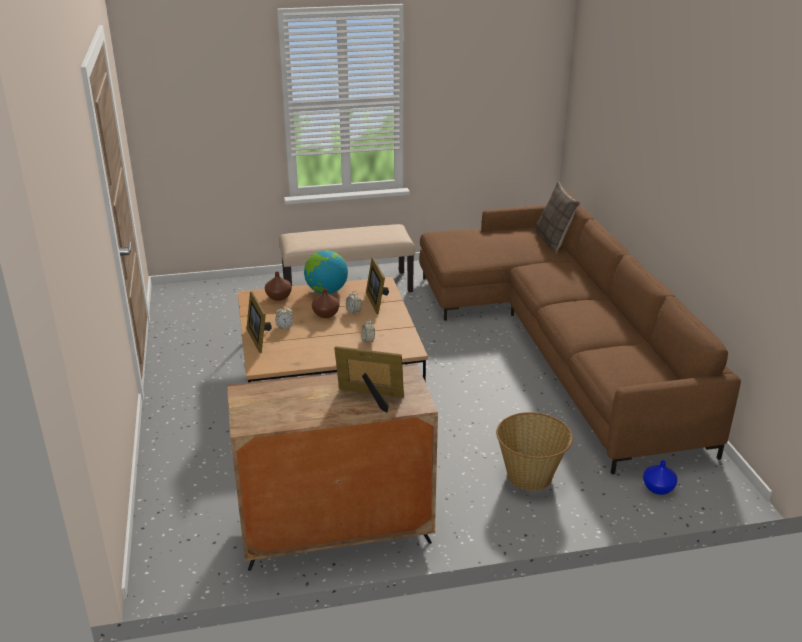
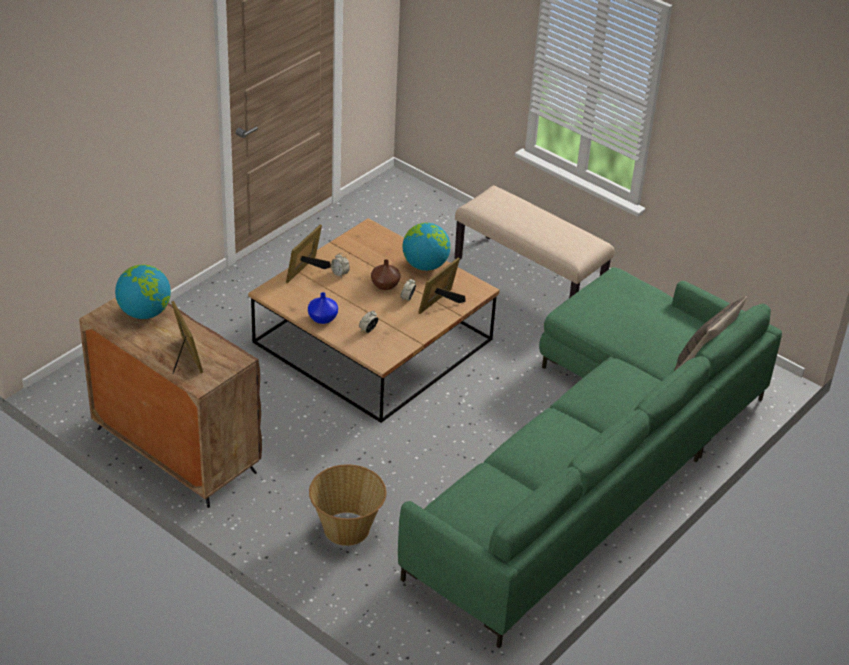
camera: 50 degrees right, 10 degrees up
(275, 396) = (145, 312): none -> globe
(279, 297) = (383, 245): brown vase -> none
(558, 341) = (593, 460): brown sofa -> green sofa
(657, 488) = (408, 617): blue vase -> blue vase (323, 318)

